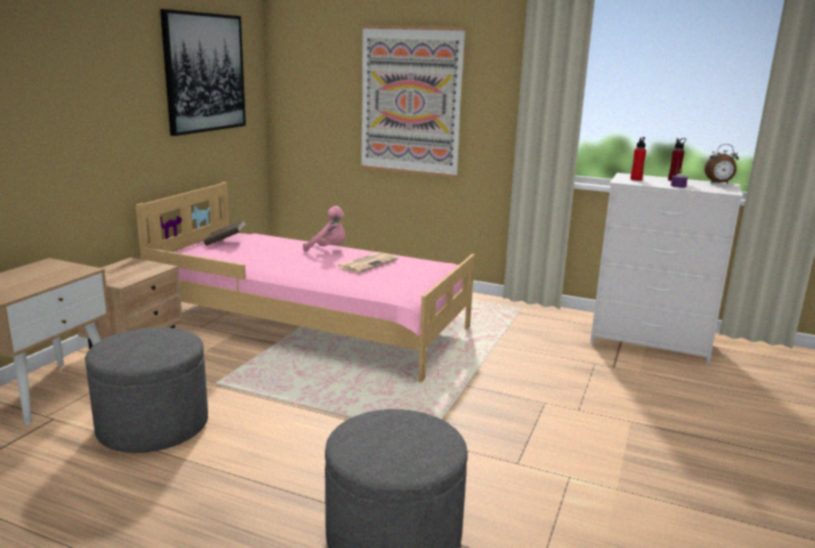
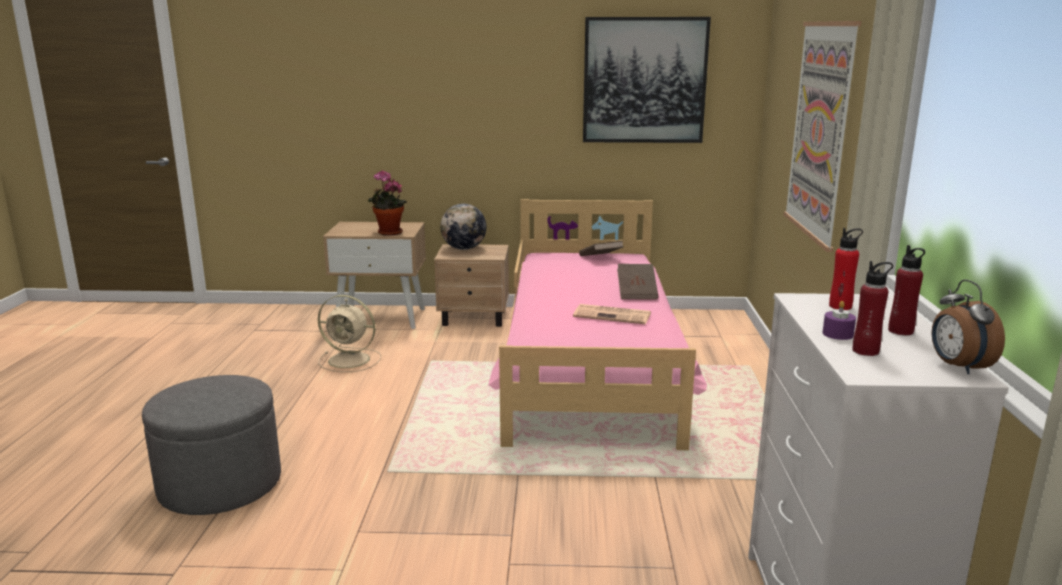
camera: 70 degrees right, 0 degrees up
(64, 276) = (388, 233): none -> potted plant
(110, 273) = (464, 249): none -> globe
(153, 426) = (351, 360): grey ottoman -> beige fan
(328, 249) = (637, 293): pink plush toy -> brown book
(701, 187) = (865, 351): none -> red bottle

